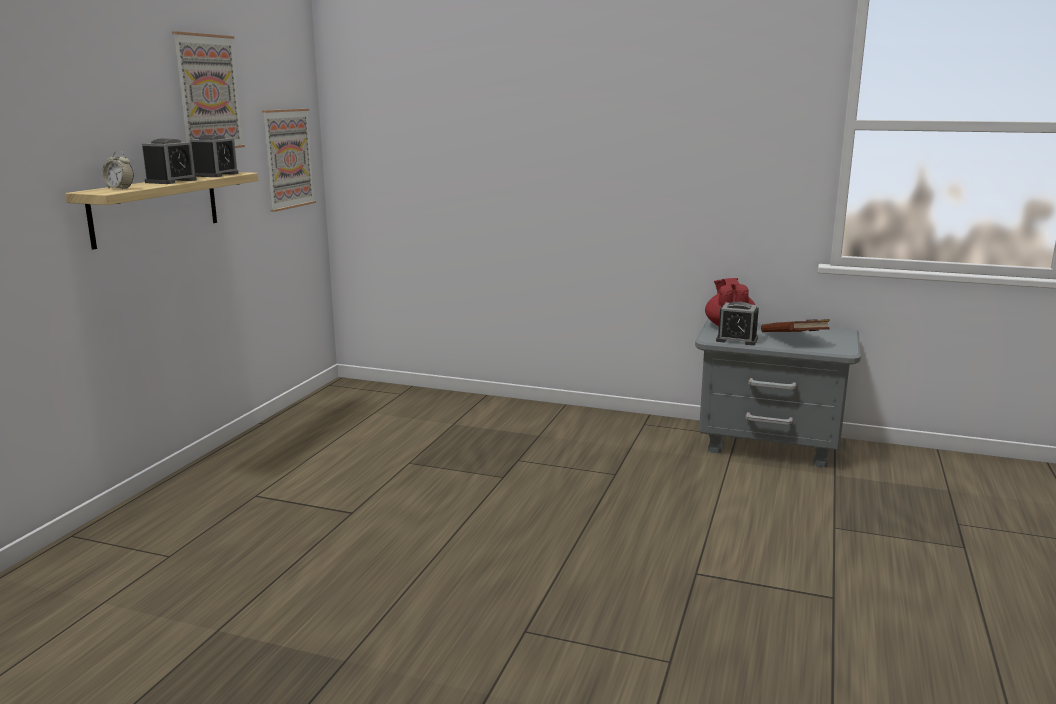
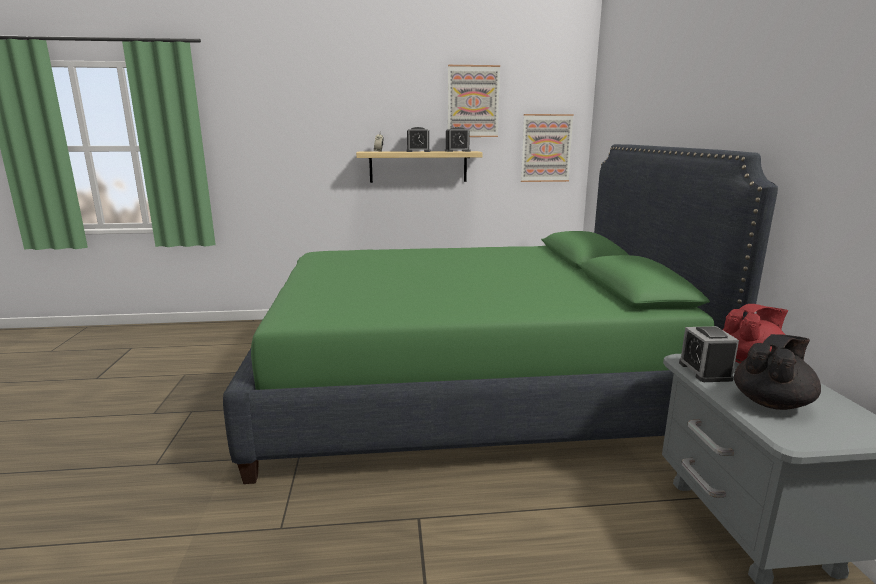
camera: 65 degrees right, 0 degrees up
(468, 488) = (467, 388): none -> green bed
(794, 340) = (771, 402): brown book -> black teapot

